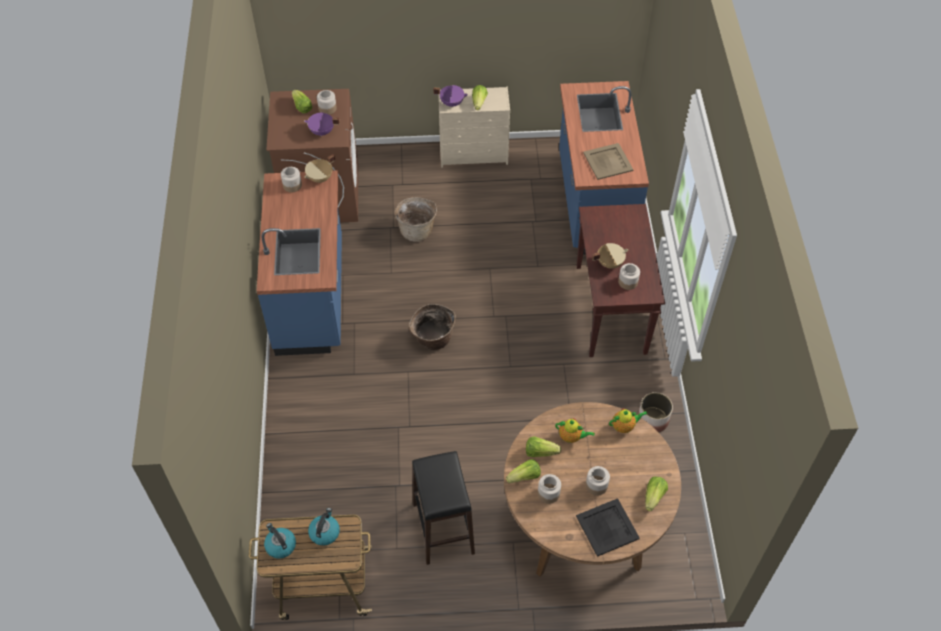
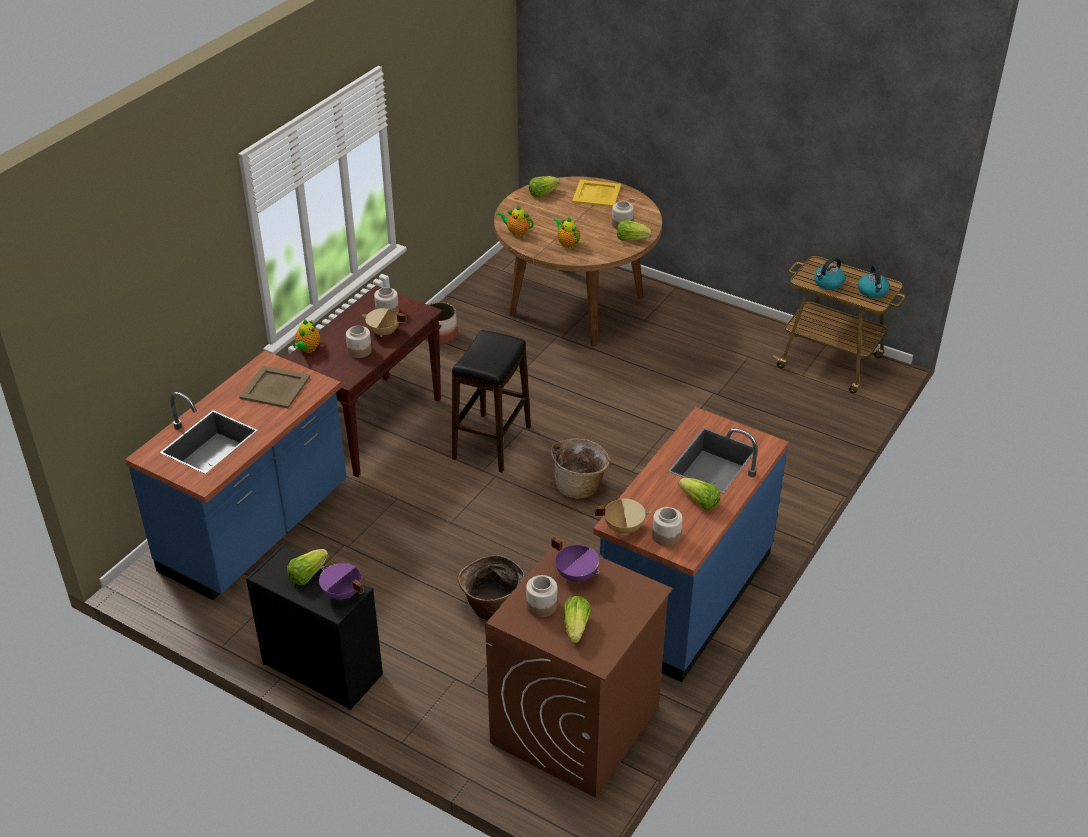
camera: 145 degrees left, 15 degrees down
(443, 528) = (697, 351): black stool -> black stool (492, 443)
(474, 154) = (321, 668): beige dresser -> black dresser
(540, 452) = (603, 246): lettuce -> lettuce (699, 502)
(596, 485) = (579, 214): jar -> jar (359, 351)
(607, 527) = (596, 194): black tray -> yellow tray
(640, 222) = (308, 349): none -> teapot

